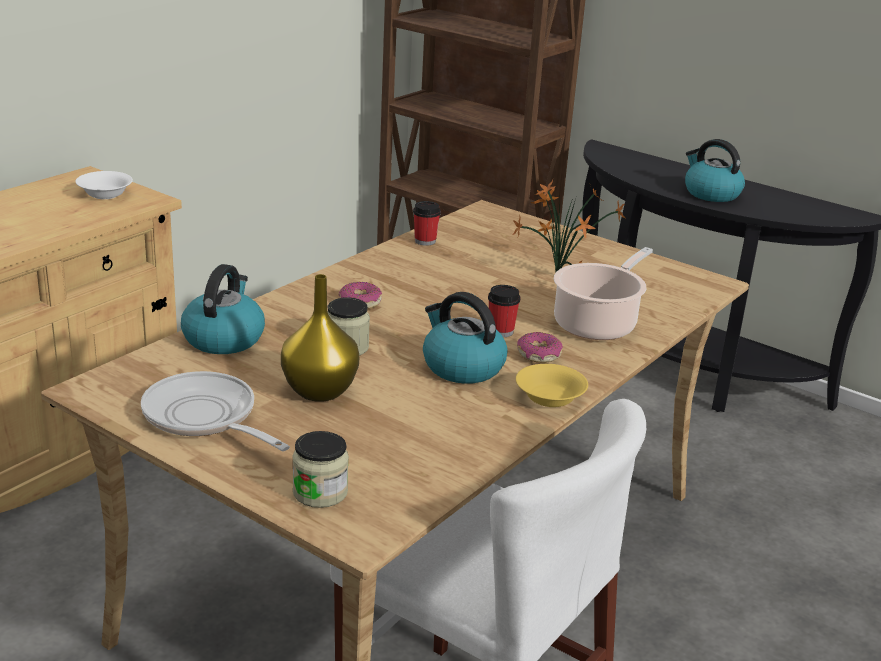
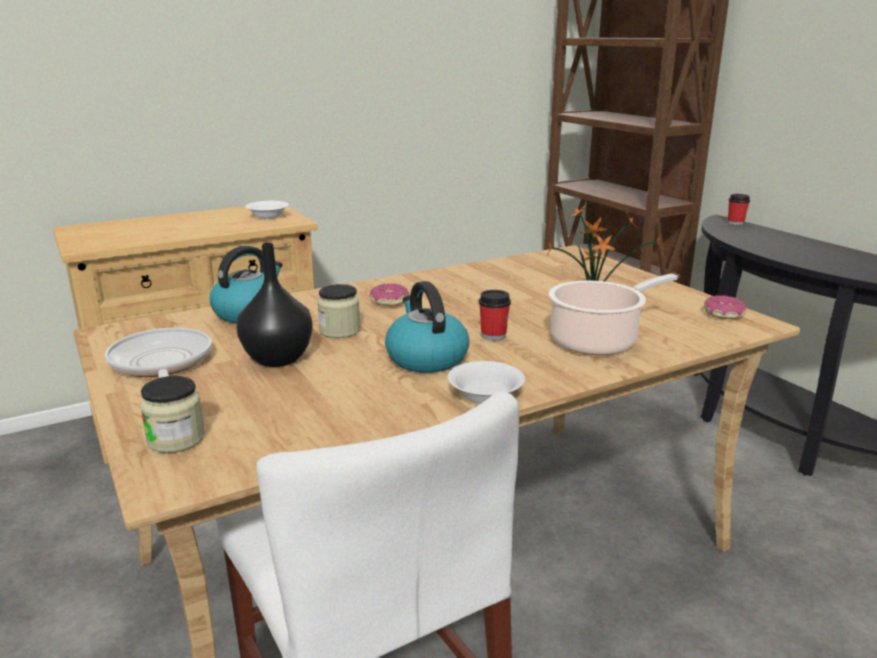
camera: 25 degrees right, 5 degrees down
(318, 391) = (276, 359): yellow vase -> black vase
(425, 241) = (493, 267): cup -> cup (735, 223)
(538, 355) = (511, 359): donut -> donut (723, 314)
(550, 399) = (485, 396): yellow bowl -> white bowl
(711, 193) = (809, 256): kettle -> none

